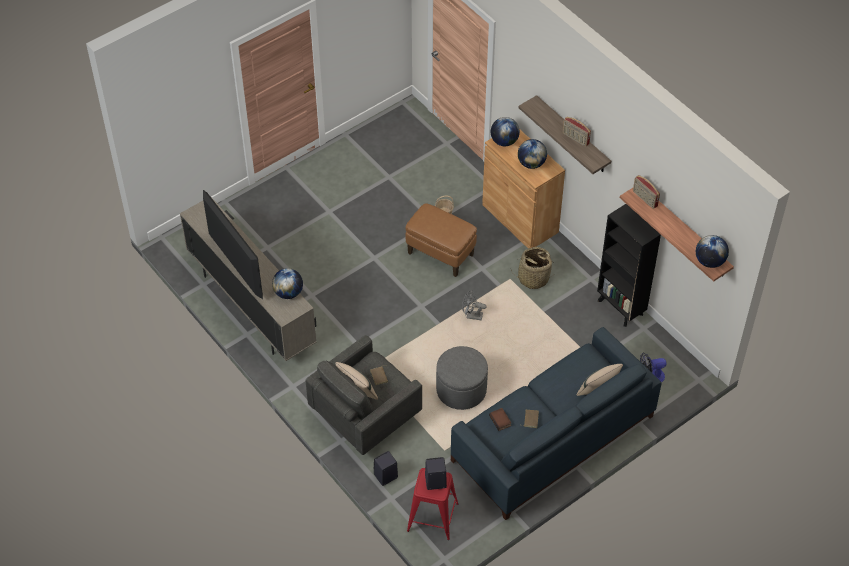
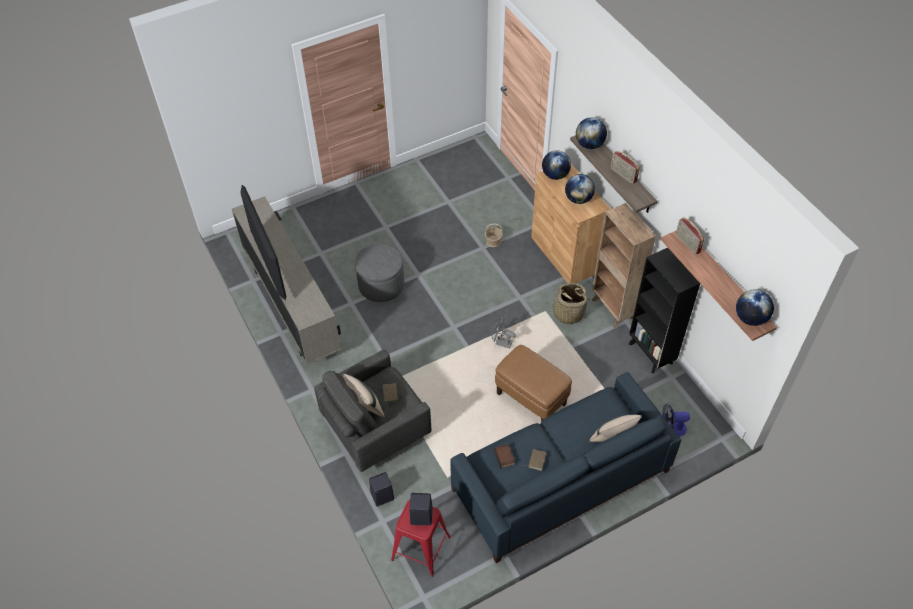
camera: 10 degrees right, 0 degrees up
(288, 293) = (314, 297): globe -> globe (589, 144)
(441, 254) = (482, 279): brown ottoman -> brown ottoman (531, 399)
(461, 389) = (476, 416): grey ottoman -> grey ottoman (381, 285)
(577, 269) = (613, 309): none -> brown bookcase

